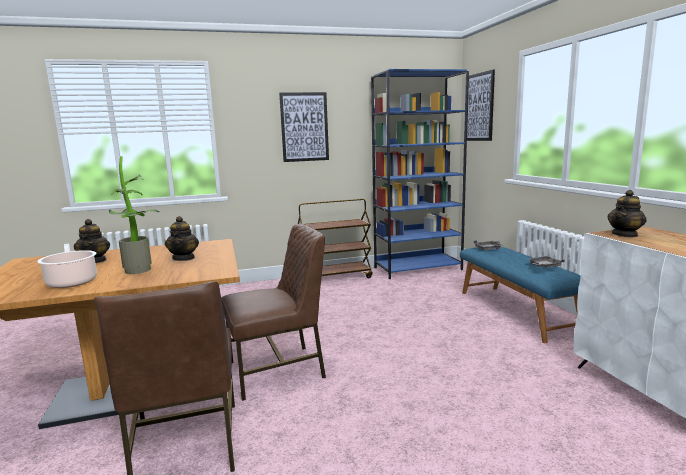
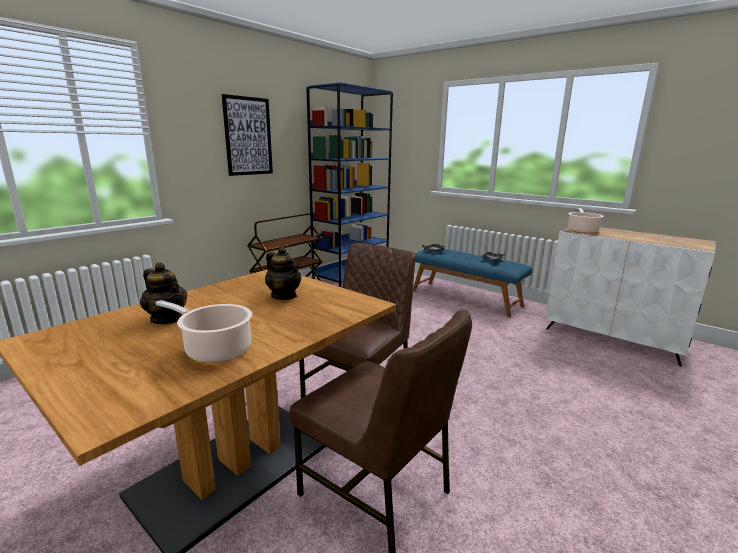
camera: 35 degrees left, 5 degrees up
(142, 270) = (272, 318): potted plant -> none
(479, 107) = (395, 126): picture -> none
(625, 234) = (582, 231): teapot -> cooking pot

